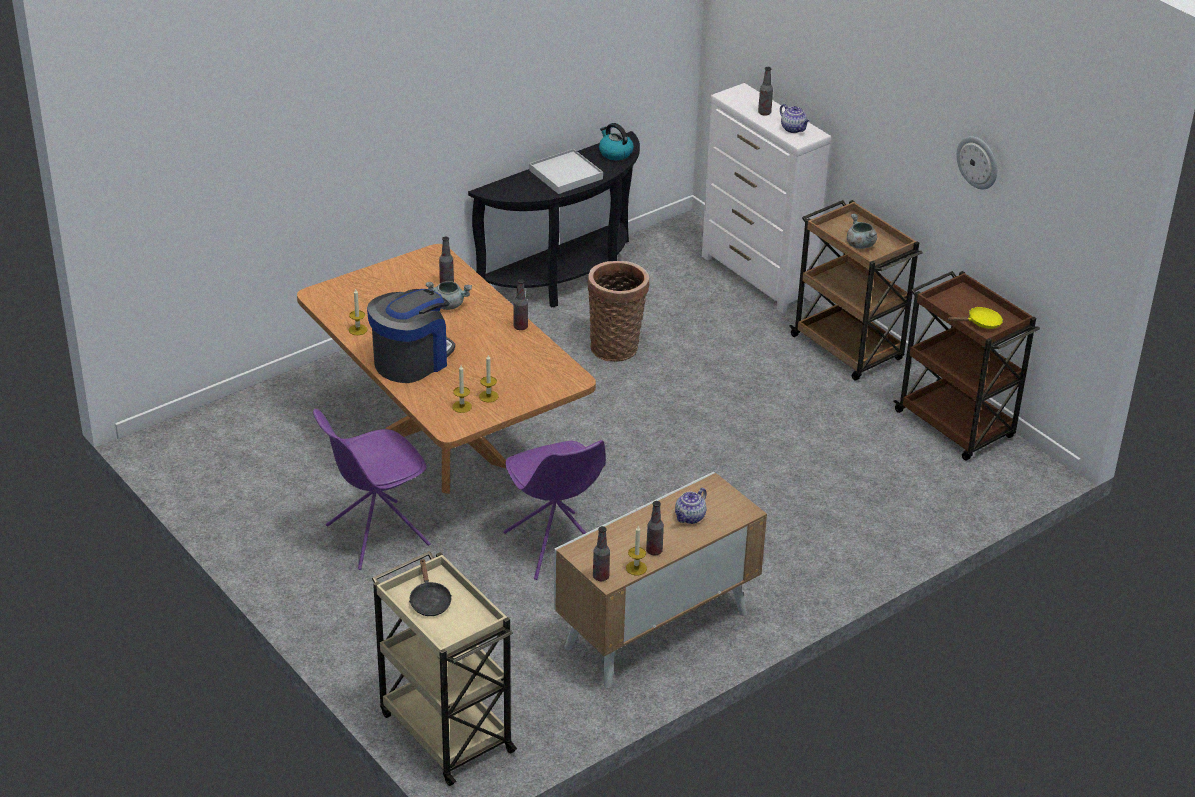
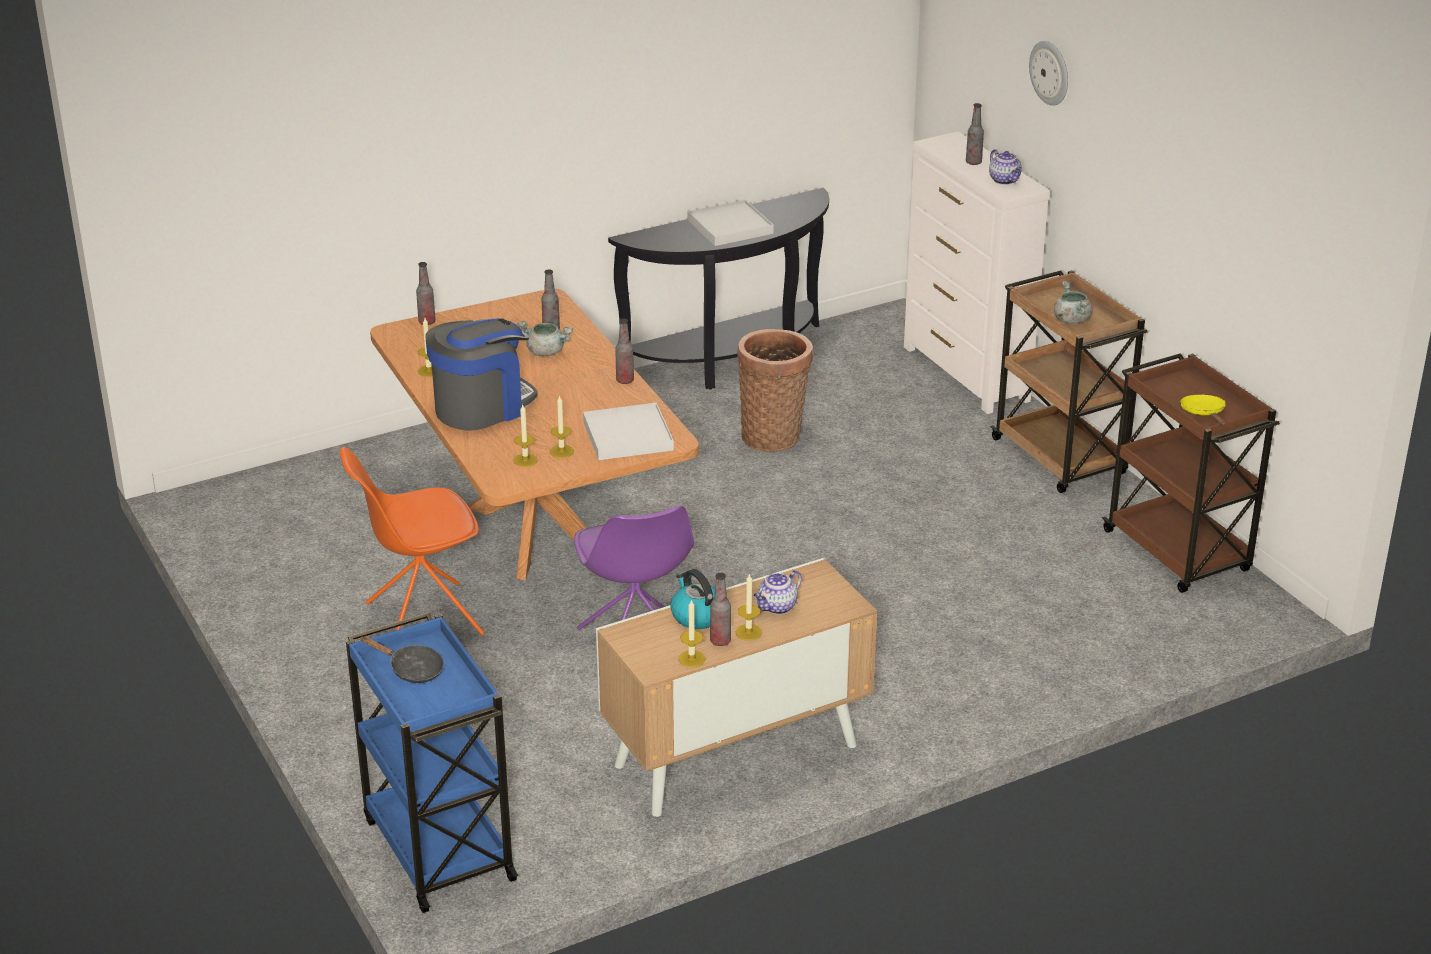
camera: 10 degrees right, 5 degrees down
(375, 536) = (421, 619): purple chair -> orange chair
(429, 601) = (411, 669): black frying pan -> black frying pan turned 60 degrees counterclockwise
(445, 730) = (437, 847): beige cart -> blue cart
(537, 378) = (628, 436): none -> white tray
(601, 577) = (644, 665): bottle -> bottle (427, 322)
(615, 153) = (796, 208): kettle -> kettle (697, 616)
(673, 541) = (748, 632): none -> candle
(978, 162) = (1212, 210): wall clock -> wall clock (1050, 72)
(980, 323) = (1204, 413): yellow frying pan -> yellow frying pan turned 90 degrees counterclockwise

